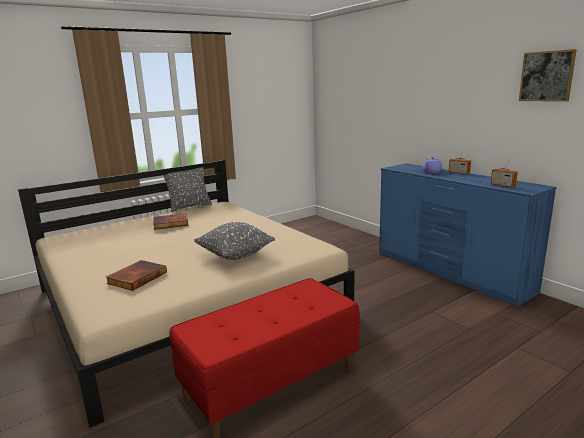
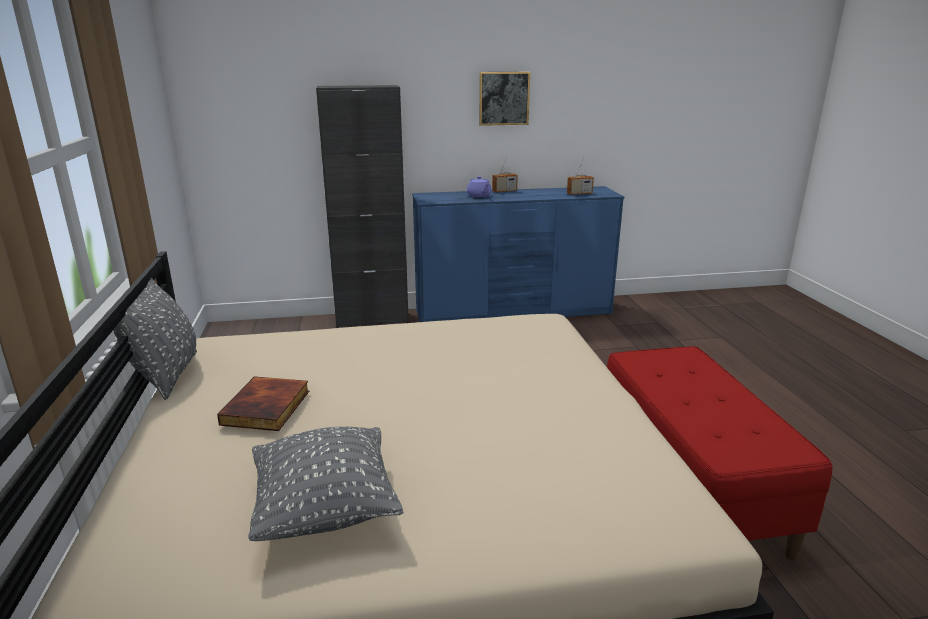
camera: 65 degrees left, 5 degrees up
(137, 277) = (543, 476): book -> none
(235, 255) = (513, 377): grey pillow -> grey pillow (326, 510)
(370, 240) = (372, 319): none -> black cabinet
(546, 76) = (588, 72): picture -> picture (504, 98)

